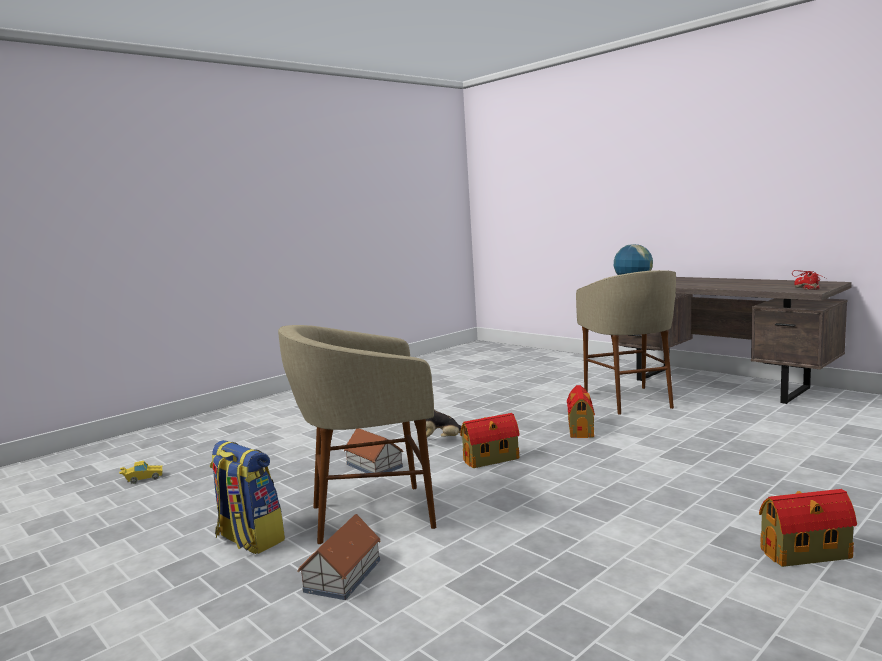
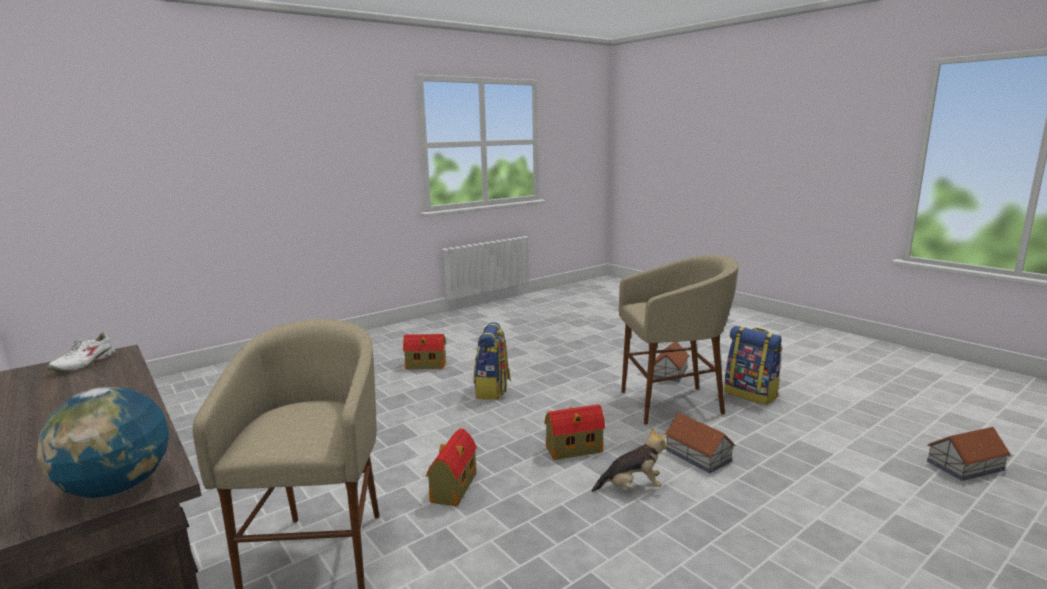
camera: 175 degrees left, 5 degrees up
(142, 479) = (966, 466): yellow toy car -> toy house
(627, 513) = (493, 390): none -> backpack
(807, 288) = (84, 364): red shoe -> white shoe

